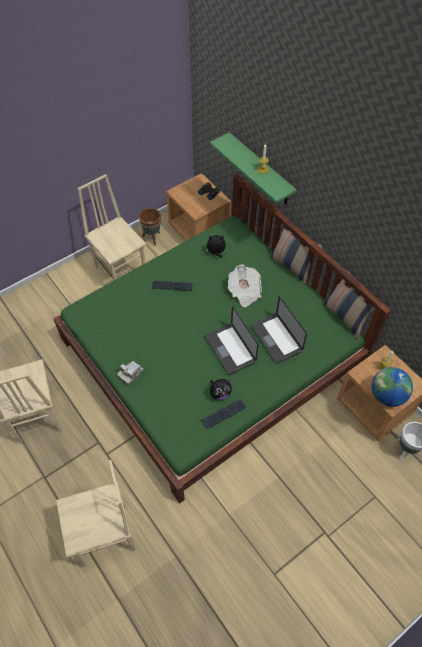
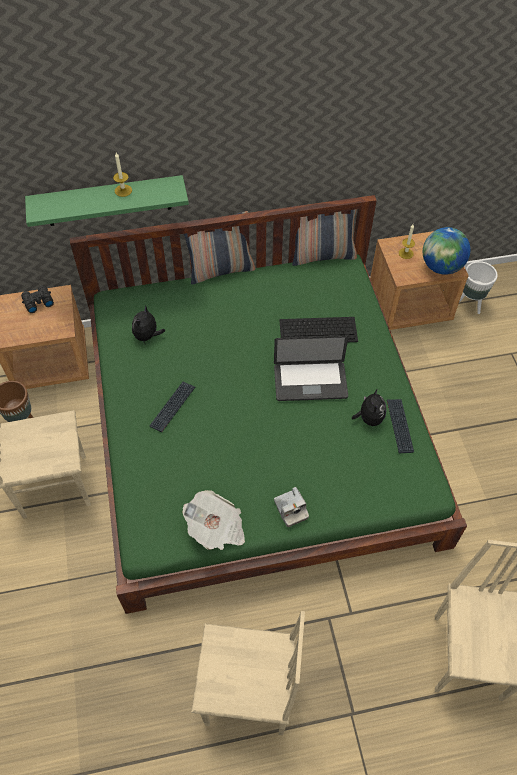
camera: 65 degrees left, 0 degrees up
(244, 292) = (230, 332): newspaper -> newspaper (216, 528)
(276, 339) = (319, 330): laptop -> keyboard

